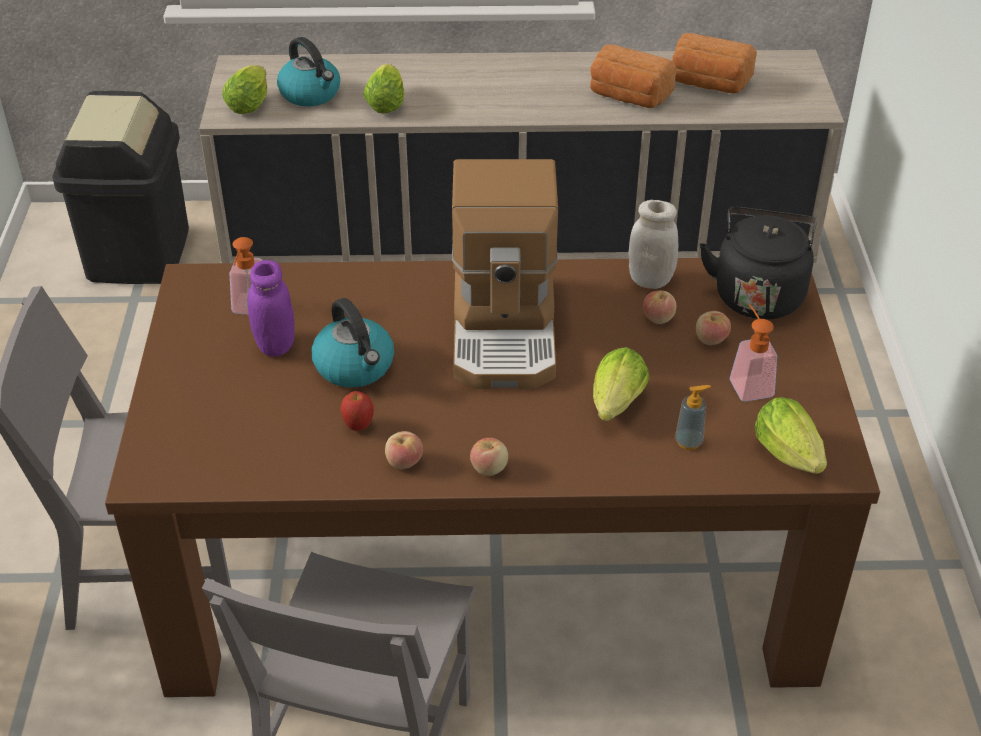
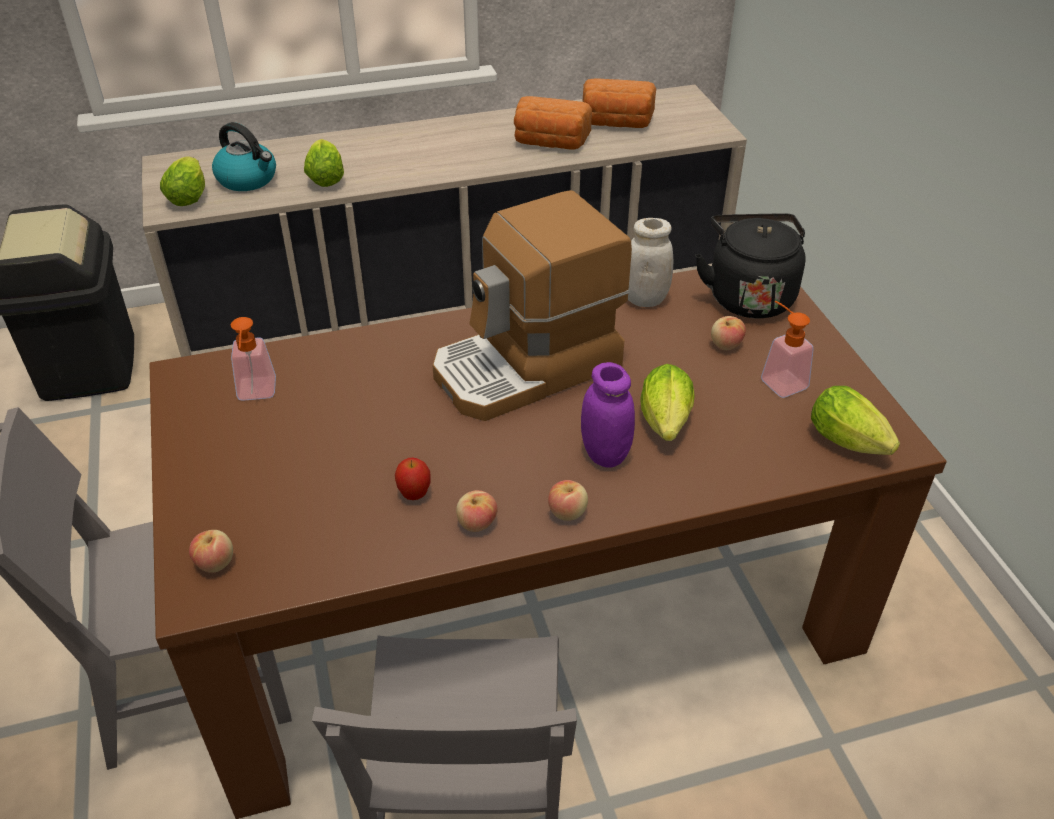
camera: 15 degrees left, 0 degrees up
(275, 345) = (296, 425): purple jar -> purple jar (605, 454)
(355, 367) = (389, 433): kettle -> none
(506, 329) = (528, 368): coffee machine -> coffee machine turned 75 degrees clockwise
(658, 318) = (668, 333): apple -> apple (215, 563)
(689, 442) = (750, 446): soap dispenser -> none

